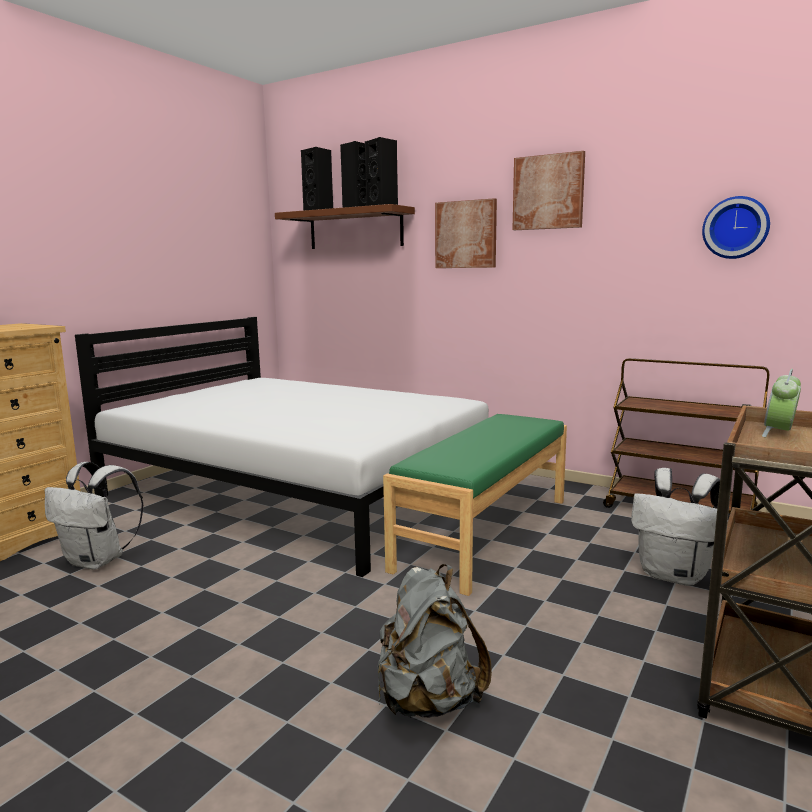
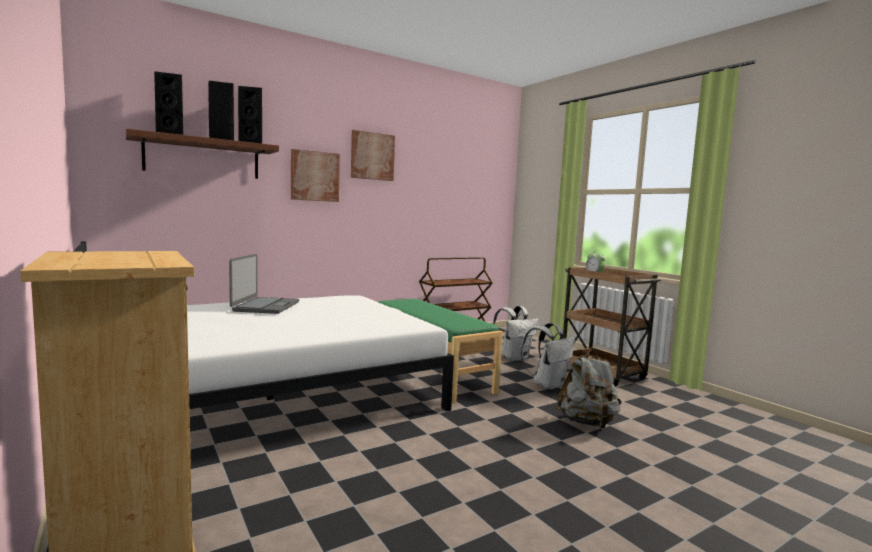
camera: 65 degrees left, 5 degrees down
(98, 561) = (293, 502): white backpack -> white backpack (548, 384)
(337, 394) = (265, 306): none -> laptop
(735, 228) = (460, 190): wall clock -> none

